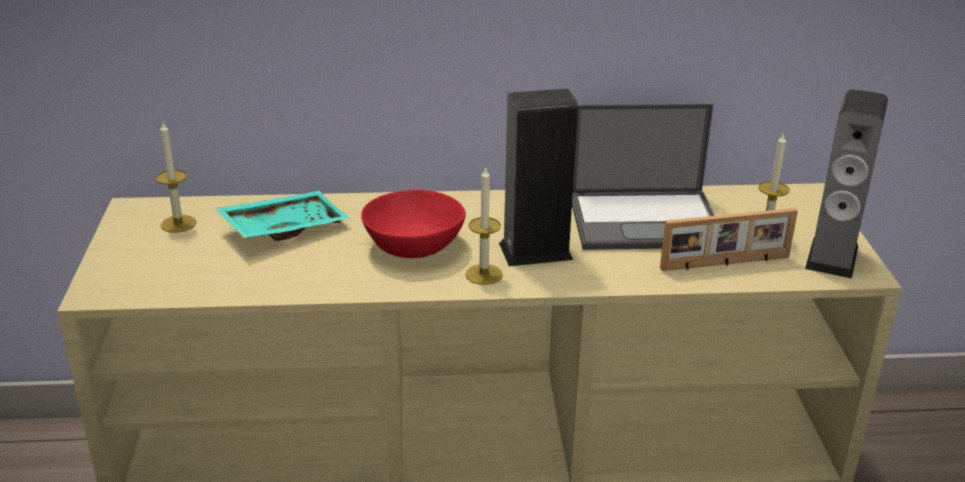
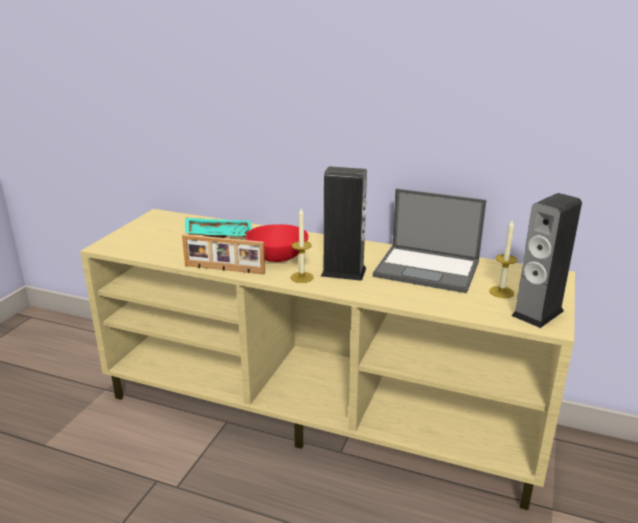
camera: 25 degrees right, 5 degrees down
(178, 224) = (171, 224): candle -> none
(725, 264) = (457, 302): picture frame -> picture frame (224, 270)

